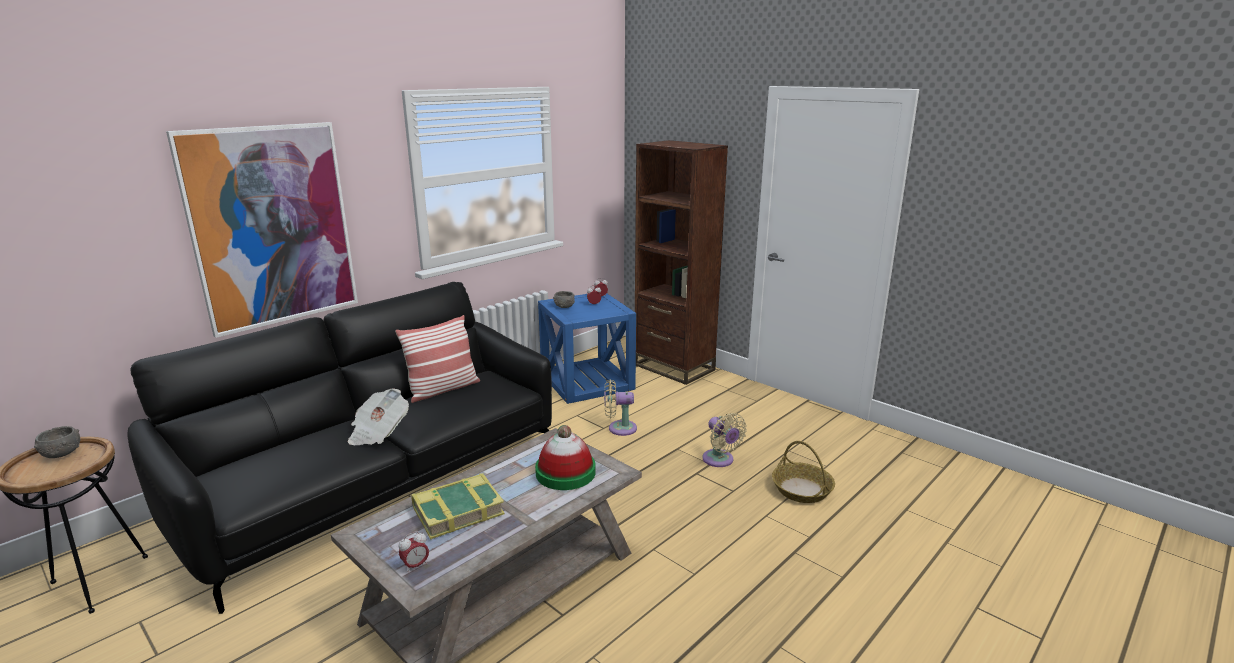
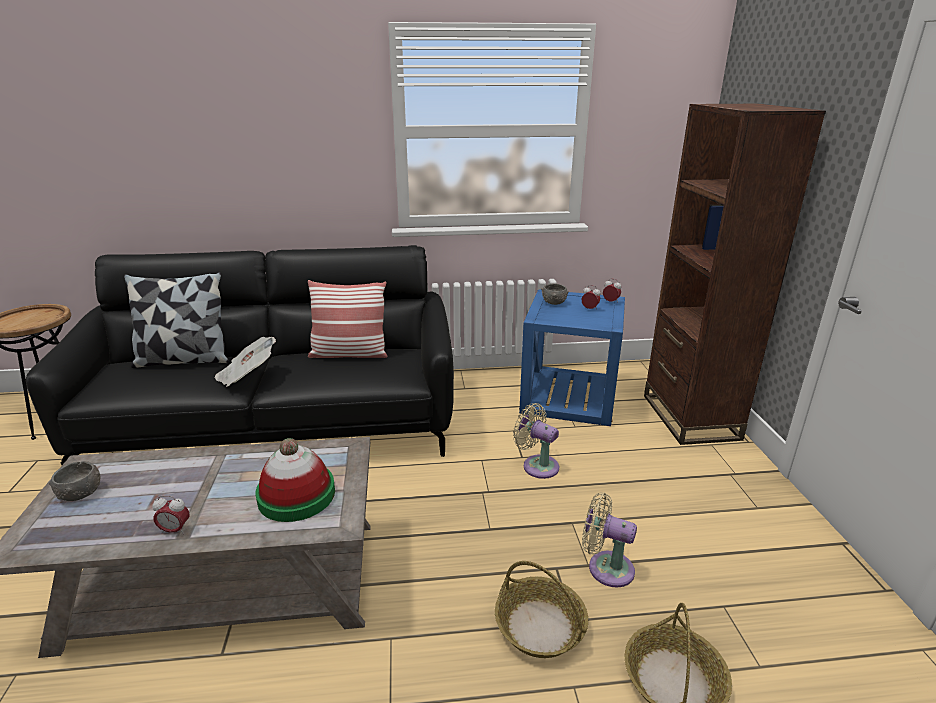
camera: 40 degrees right, 5 degrees up
(61, 453) = (38, 313): grey bowl -> grey bowl (80, 493)
(272, 226) = (241, 157): picture -> none
(287, 444) = (184, 360): none -> pillow
(415, 565) = (52, 524): alarm clock -> alarm clock (175, 530)
(458, 510) = (163, 485): book -> none
(720, 460) = (606, 567): beige fan -> beige fan turned 105 degrees clockwise
(721, 501) = (540, 626): none -> basket

